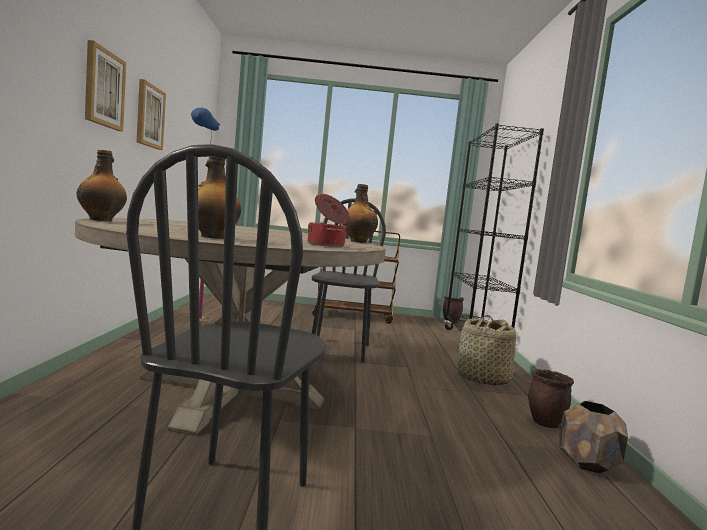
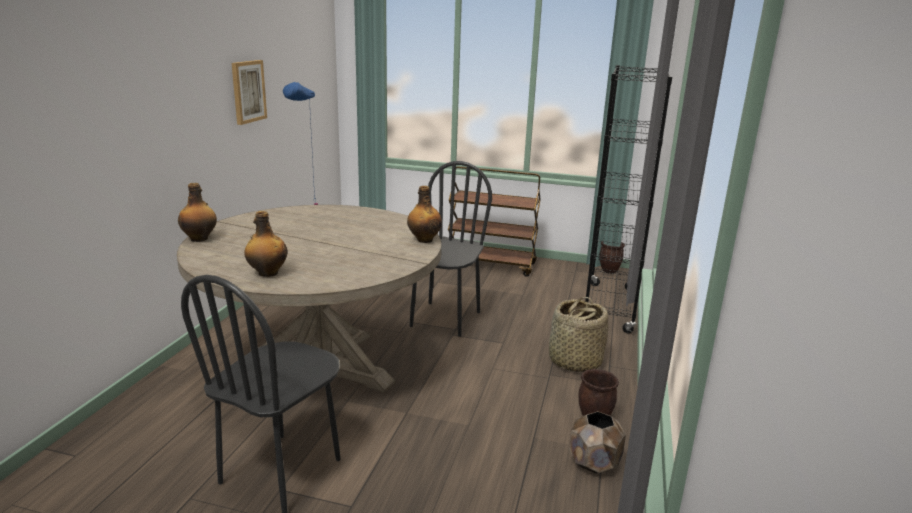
camera: 15 degrees right, 15 degrees up
(103, 88) = (196, 96): picture -> none
(327, 245) = (366, 269): cooking pot -> none

